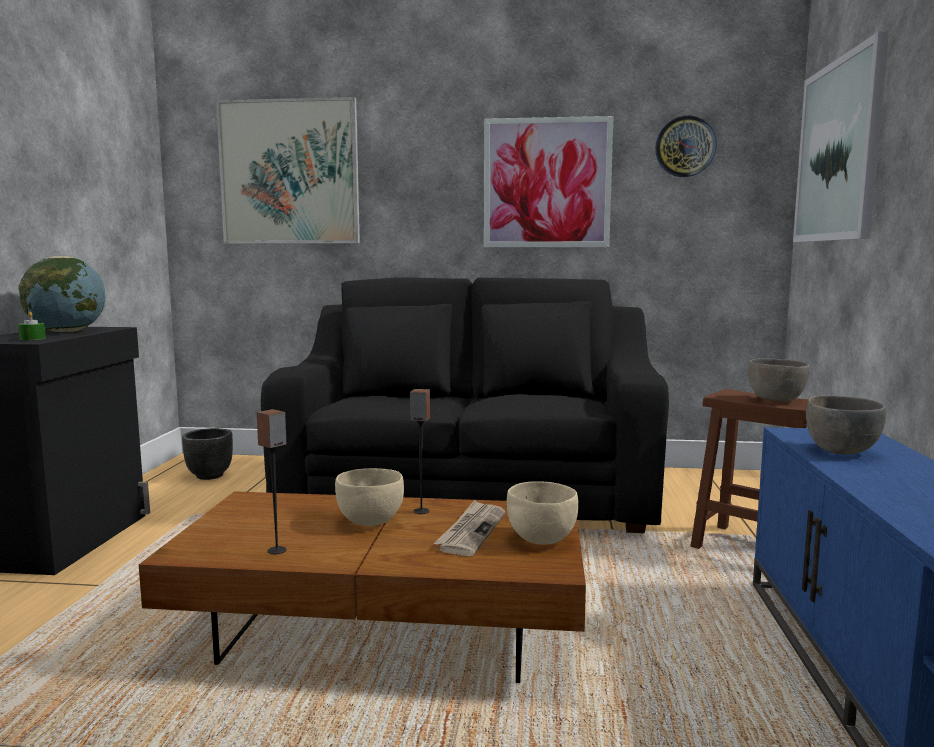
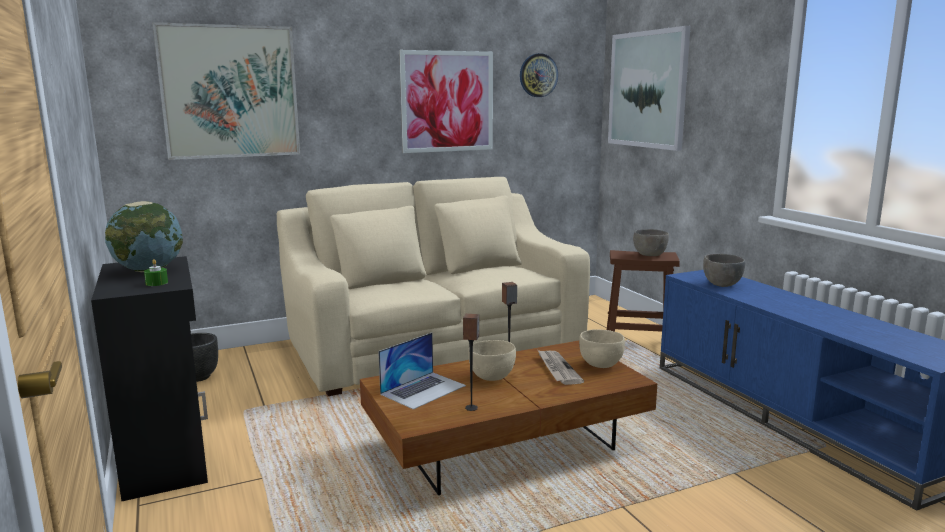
camera: 30 degrees left, 5 degrees up
(269, 517) = (423, 389): none -> laptop
(470, 494) = (433, 349): black sofa -> beige sofa

